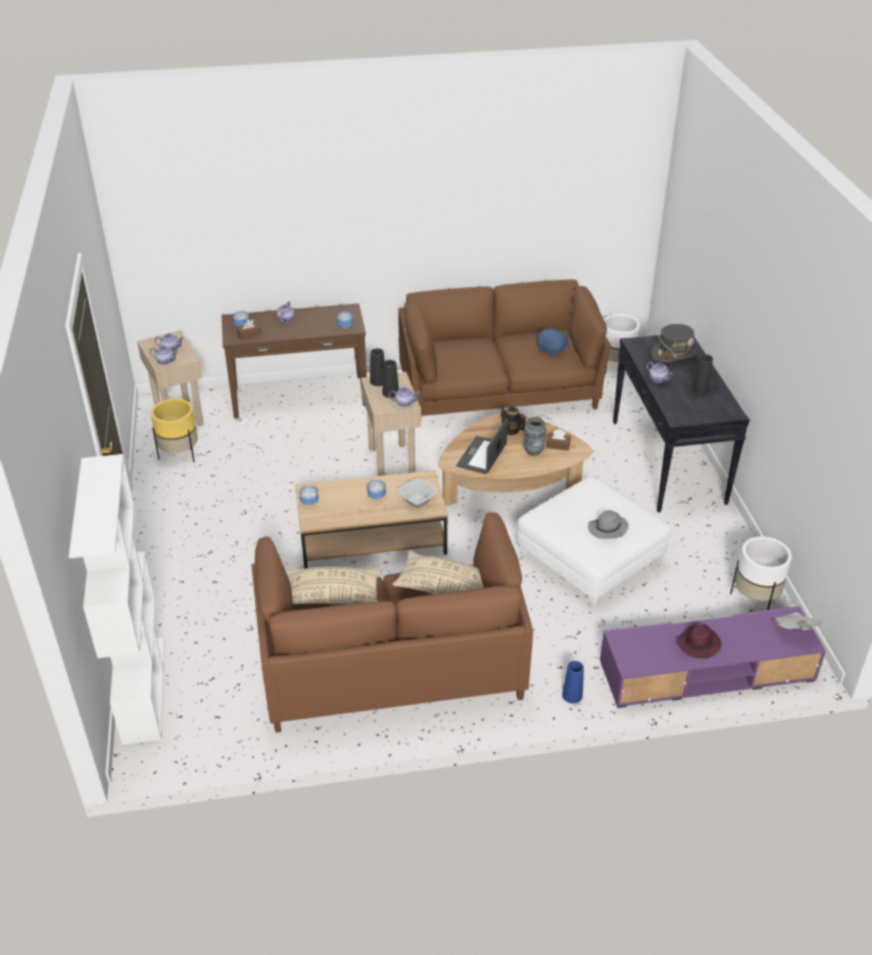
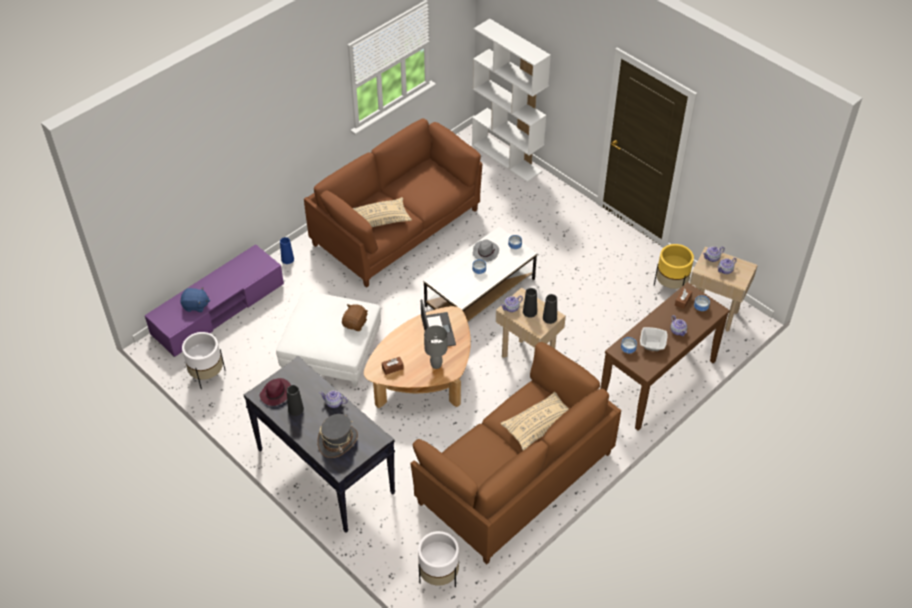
camera: 145 degrees right, 10 degrees up
(333, 595) = (433, 188): beige pillow -> beige pillow (539, 425)
(372, 539) = (479, 292): brown coffee table -> white coffee table
(417, 500) = (451, 280): bowl -> bowl (652, 344)
(511, 430) = (436, 365): teapot -> grey table lamp
(533, 451) = (405, 353): vase -> none
(551, 350) = (468, 460): blue plush toy -> blue plush toy (196, 306)
(563, 505) = (355, 323): none -> brown plush toy
(607, 529) = (314, 318): grey hat -> grey hat (485, 252)
(698, 643) = (221, 283): purple hat -> purple hat (276, 394)
(795, 630) = (167, 319): newspaper -> none

